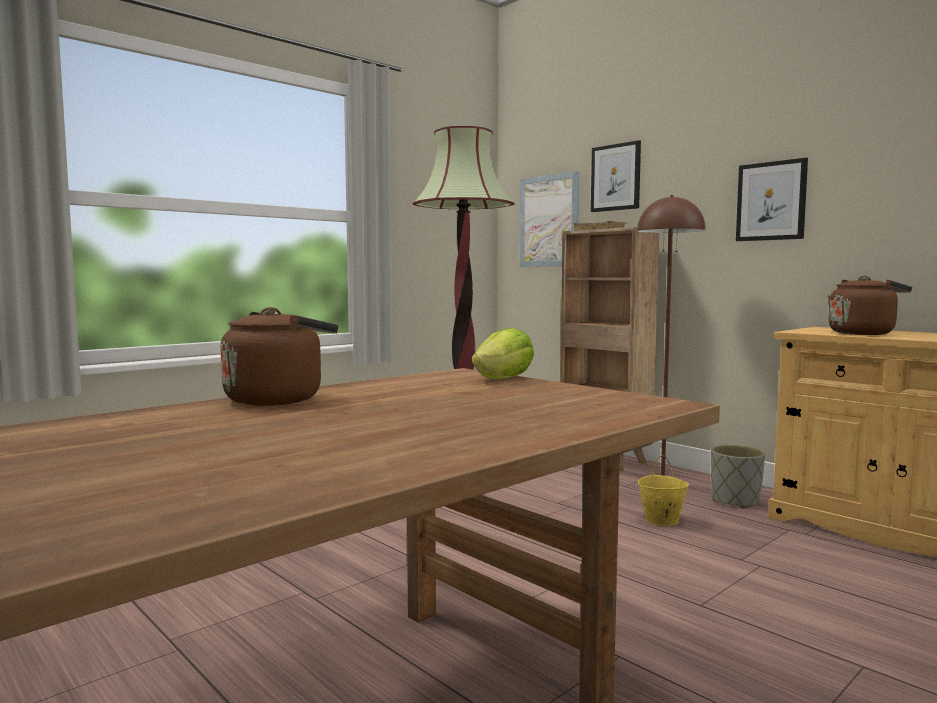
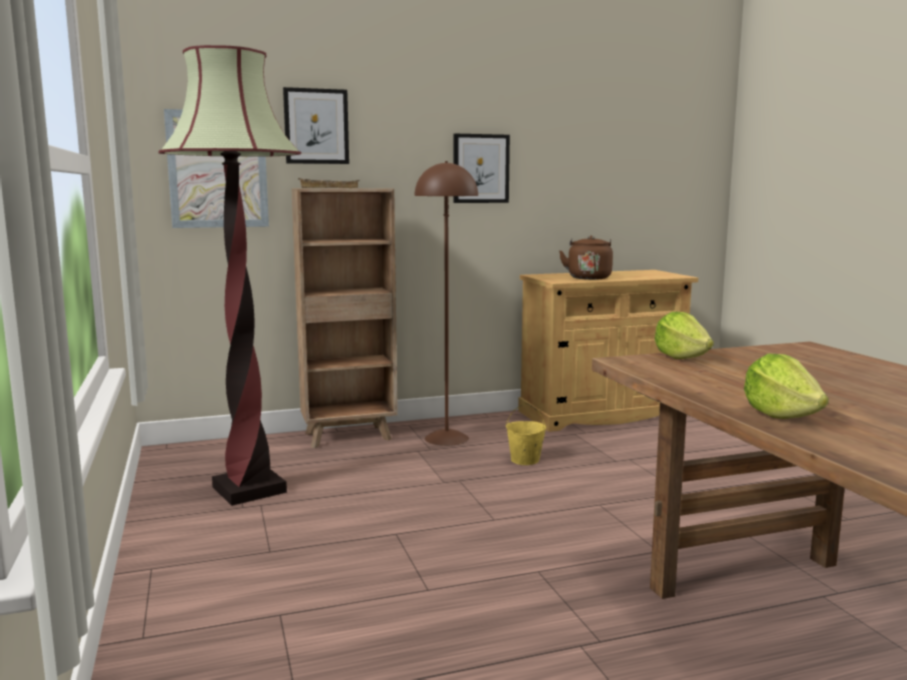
camera: 65 degrees left, 5 degrees up
(279, 399) = (781, 415): brown kettle -> lettuce
(734, 501) = (506, 429): grey planter -> none

